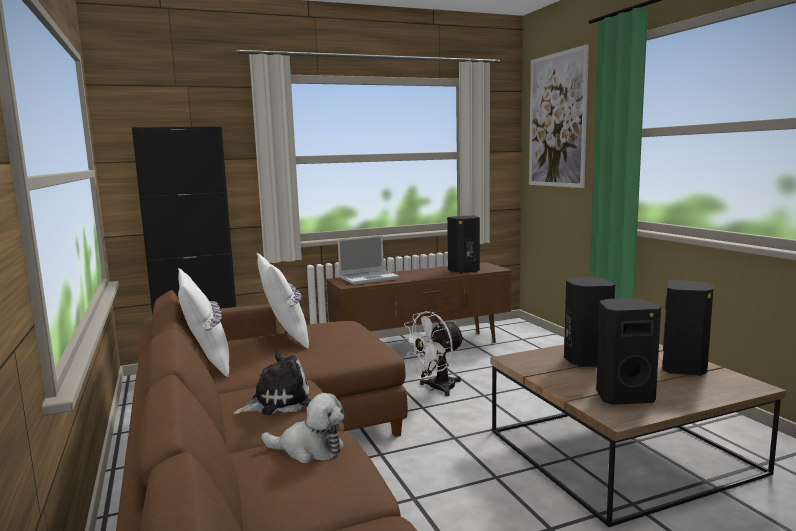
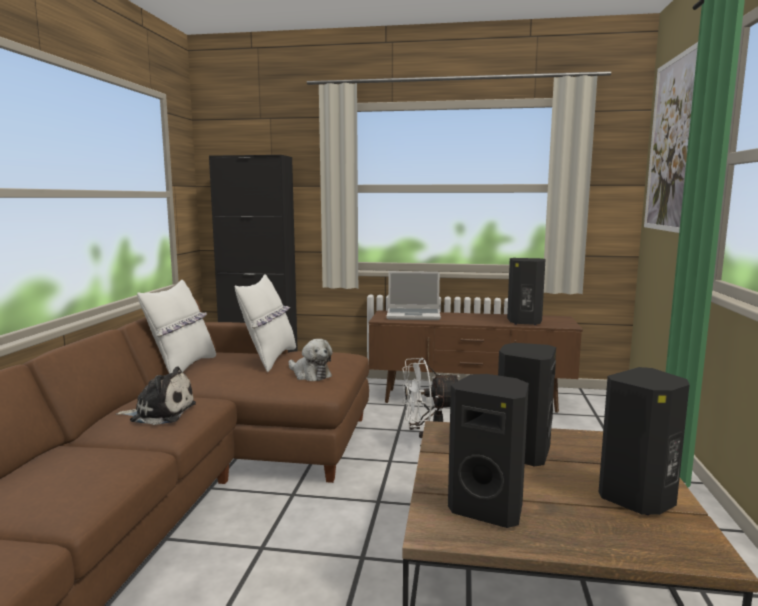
camera: 30 degrees right, 0 degrees up
(309, 450) = (101, 461): plush toy -> plush toy (310, 375)

